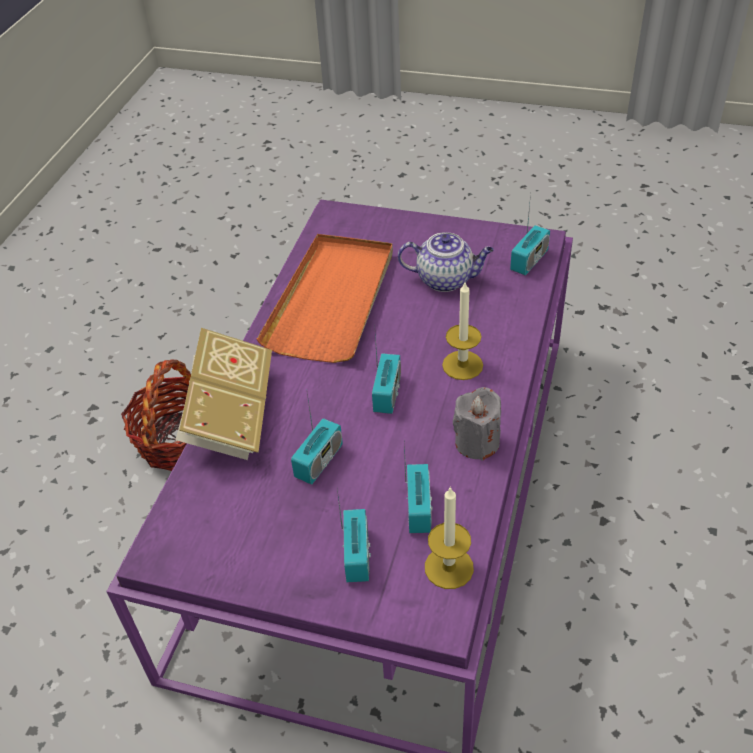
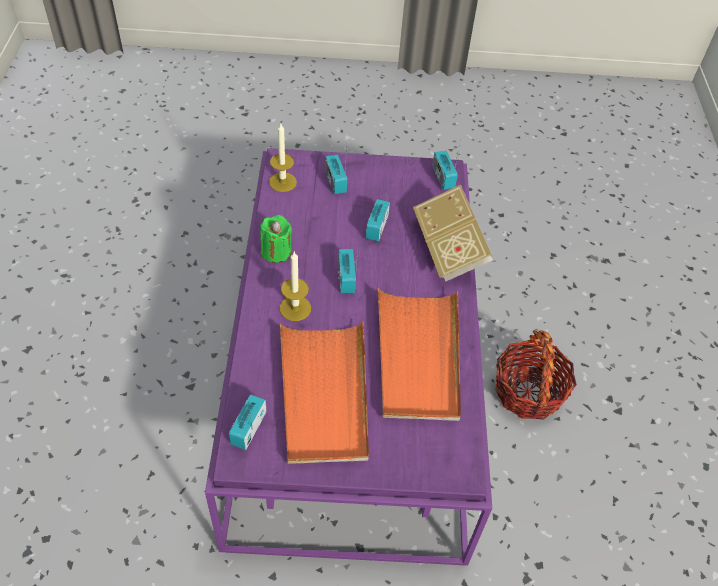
camera: 160 degrees right, 5 degrees up
(419, 508) = (306, 208): radio -> radio (443, 177)
(446, 279) = (324, 394): teapot -> orange tray
(477, 442) = (276, 251): grey candle -> green candle

